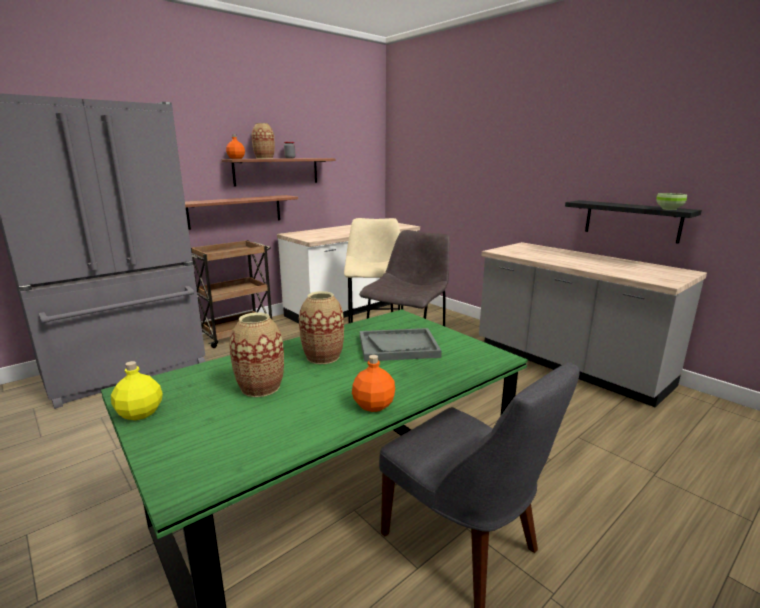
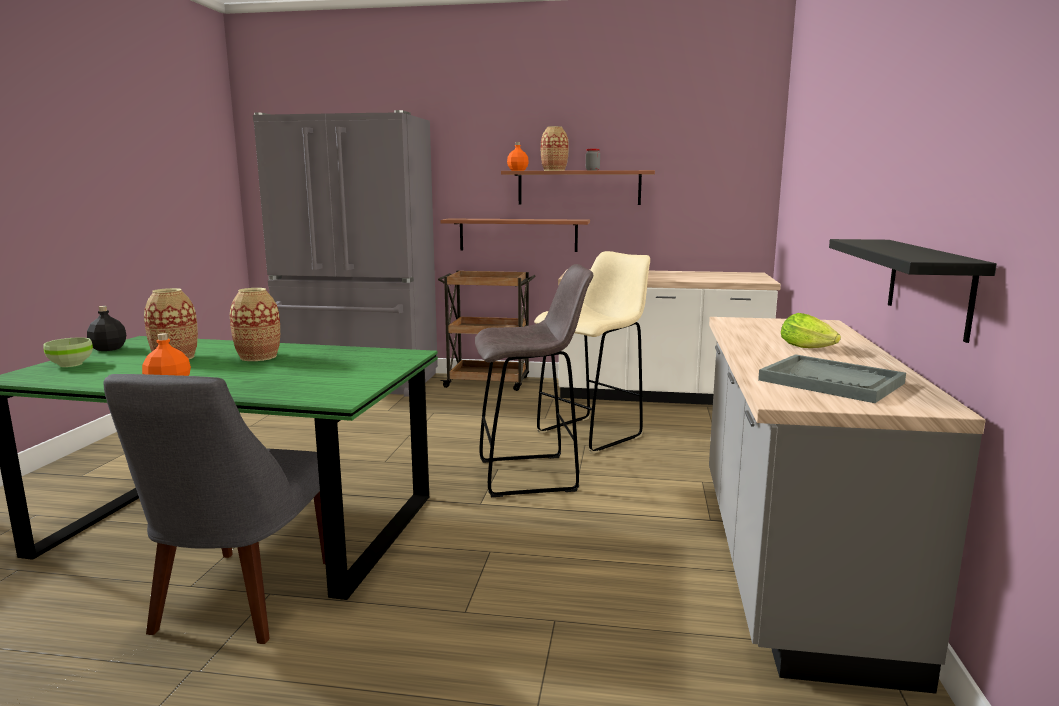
camera: 50 degrees right, 5 degrees down
(139, 413) = (108, 348): yellow bottle -> black bottle
(398, 347) = (316, 368): grey tray -> grey tray (831, 382)
(574, 258) = (809, 348): none -> lettuce
(669, 209) = (920, 256): green bowl -> green bowl (71, 364)

